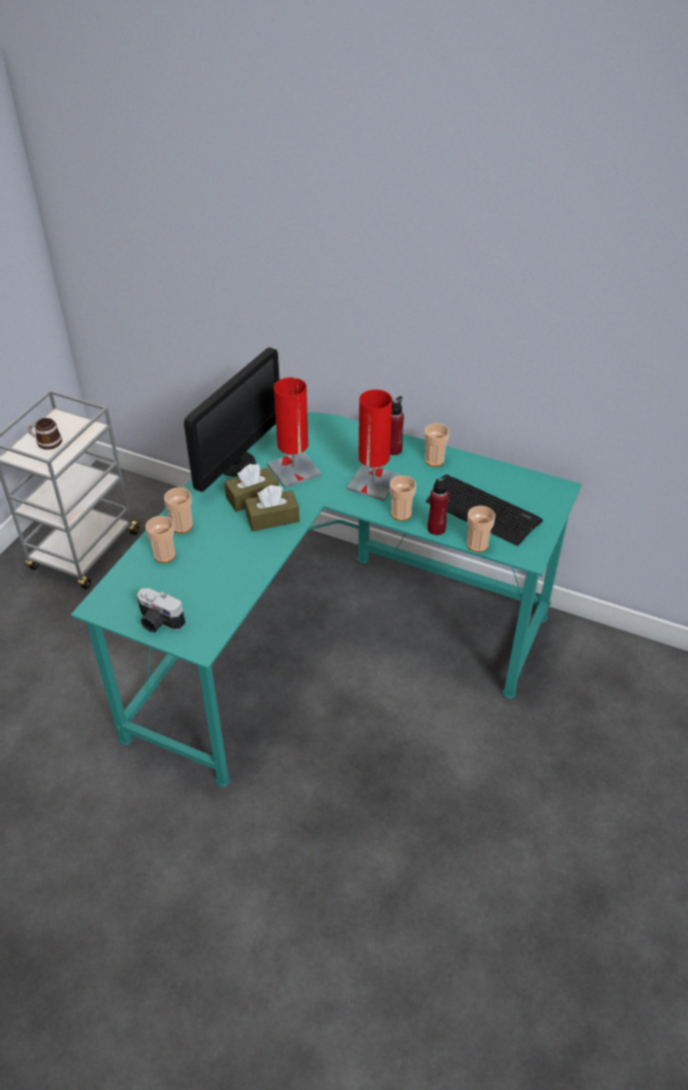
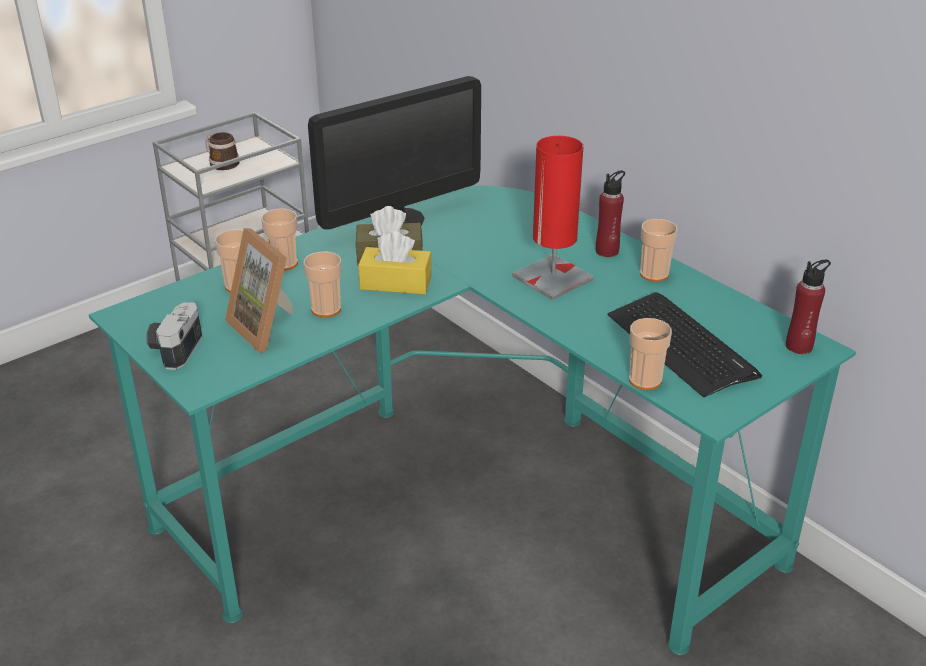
camera: 25 degrees right, 10 degrees down
(158, 622) = (174, 349): camera -> camera turned 45 degrees clockwise
(211, 583) = (268, 327): none -> picture frame
(272, 518) = (396, 283): brown tissue box -> yellow tissue box
(294, 470) = (462, 242): red table lamp -> none
(401, 514) = (564, 319): cup -> cup (326, 309)
(436, 529) = (600, 347): red bottle -> red bottle (799, 346)

